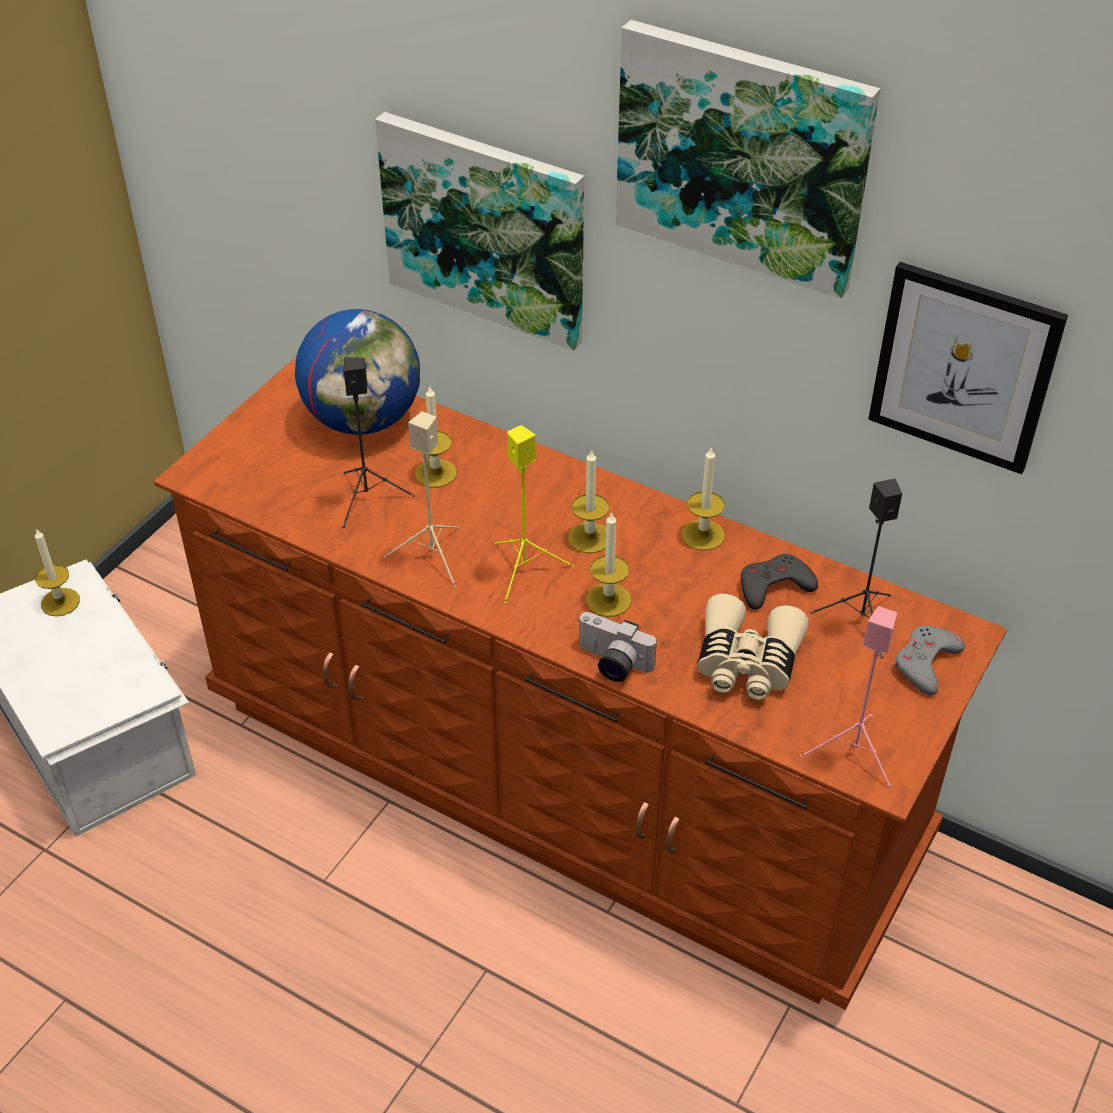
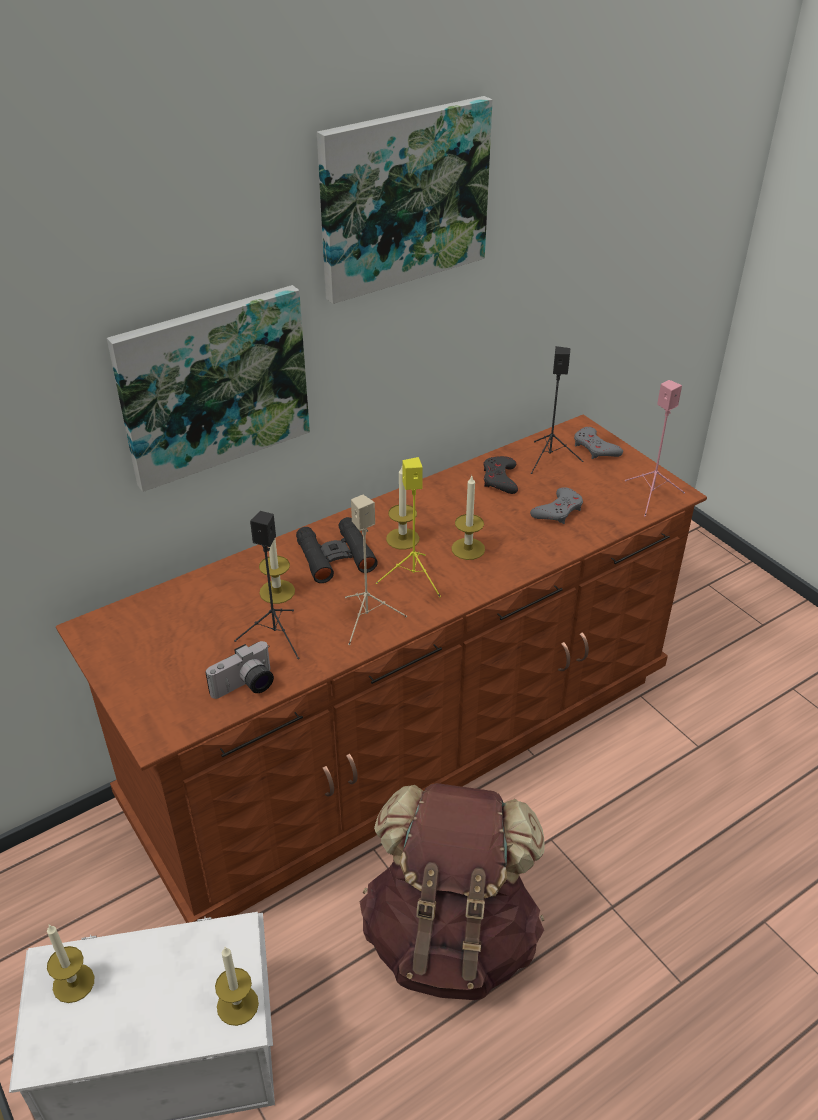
camera: 65 degrees left, 5 degrees down
(307, 914) = (451, 937): none -> brown backpack
(363, 419) = (180, 613): globe -> none
(521, 495) = (336, 556): none -> black binoculars
(611, 664) = (527, 566): camera -> camera (246, 687)
(703, 535) = (435, 491): candle -> candle (237, 1005)
(747, 662) = (558, 510): beige binoculars -> grey game controller
(963, 367) = (541, 263): picture -> none

